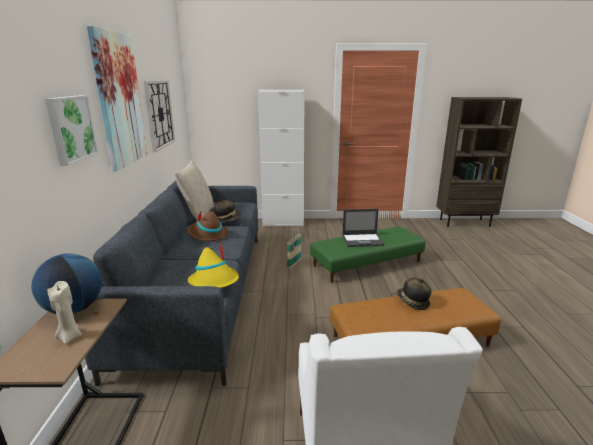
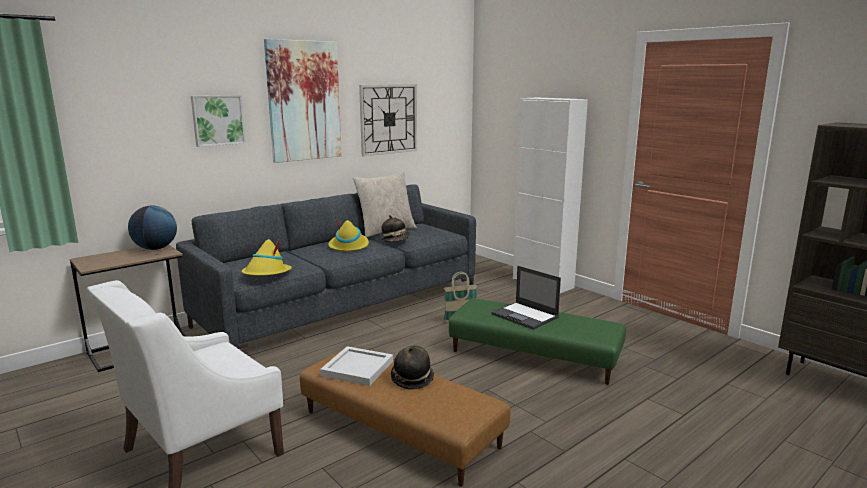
camera: 50 degrees right, 5 degrees down
(69, 337) = (124, 258): beige candle -> none
(207, 234) = (348, 246): brown hat -> yellow hat
(377, 314) = (359, 368): none -> white tray

